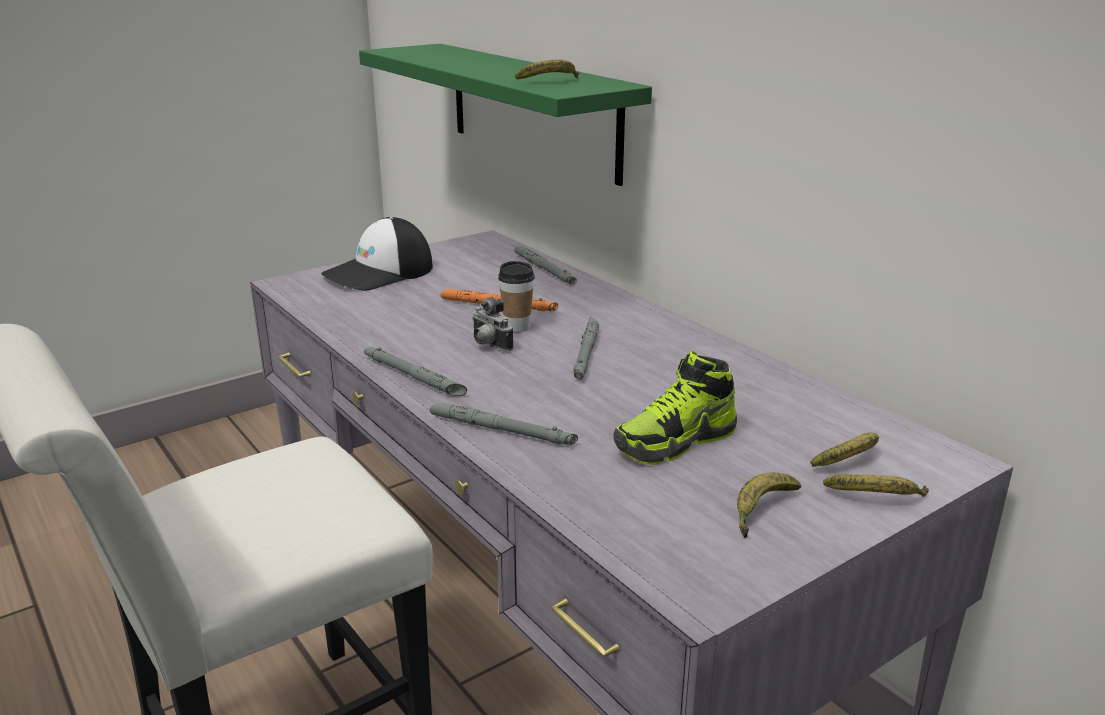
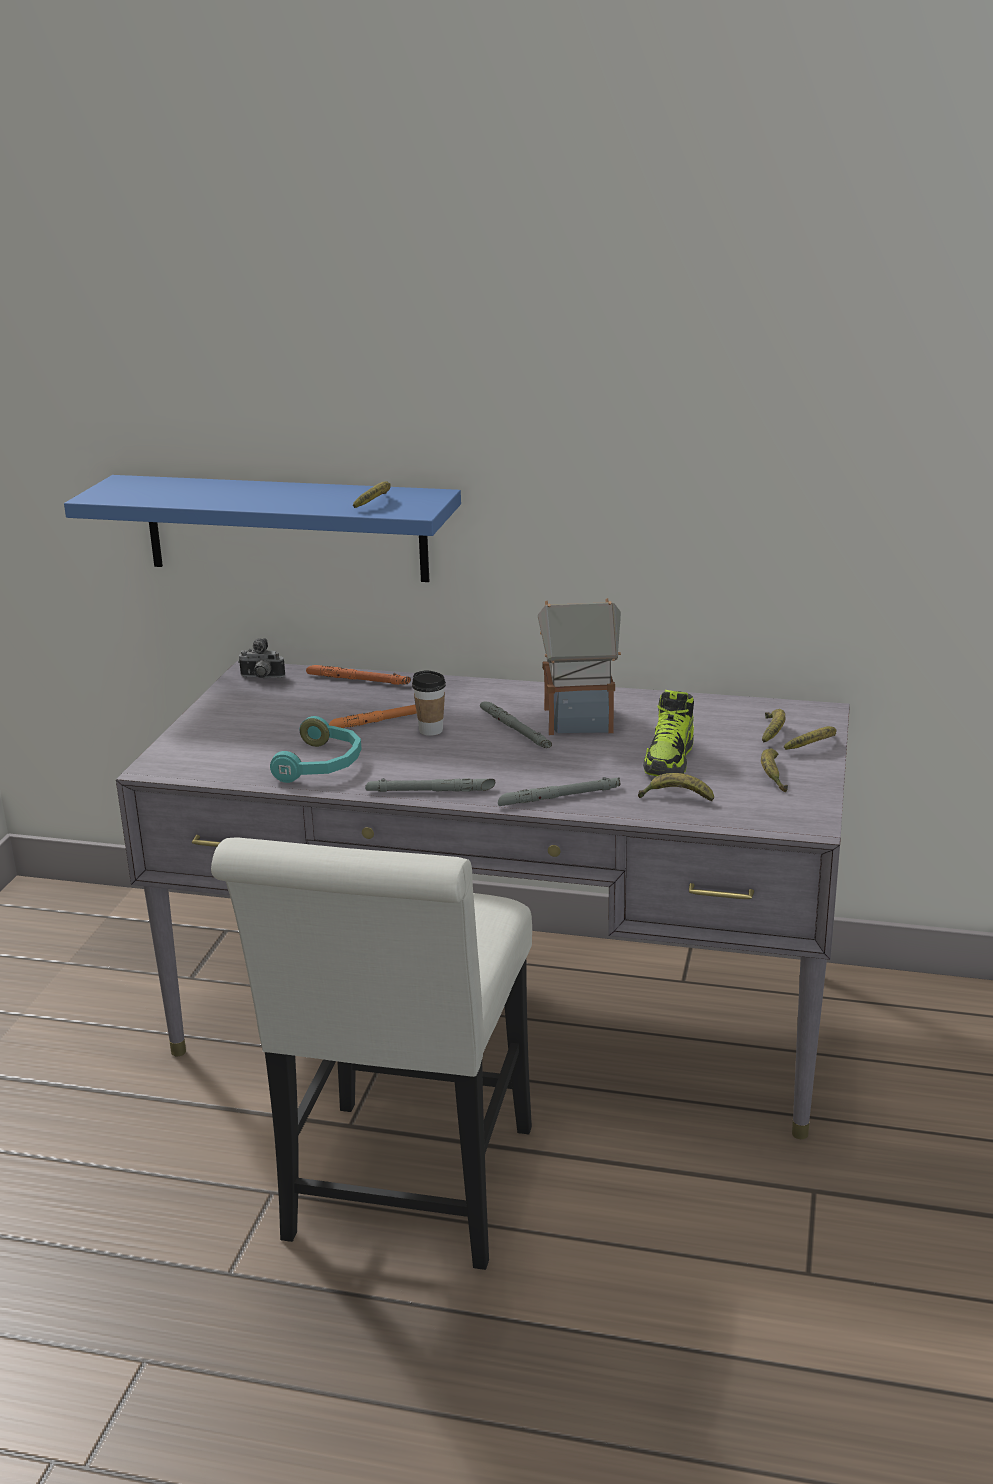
camera: 40 degrees left, 0 degrees up
(379, 273) = (222, 730): cap -> none
(386, 322) = (322, 764): none -> turquoise headphones
(488, 345) = (437, 750): camera -> camera (261, 678)
(532, 109) = (285, 528): green shelf -> blue shelf
(544, 269) = (358, 680): grey flashlight -> orange flashlight
(610, 484) = (676, 797): none -> banana
(661, 366) = (580, 720): none -> toy house

